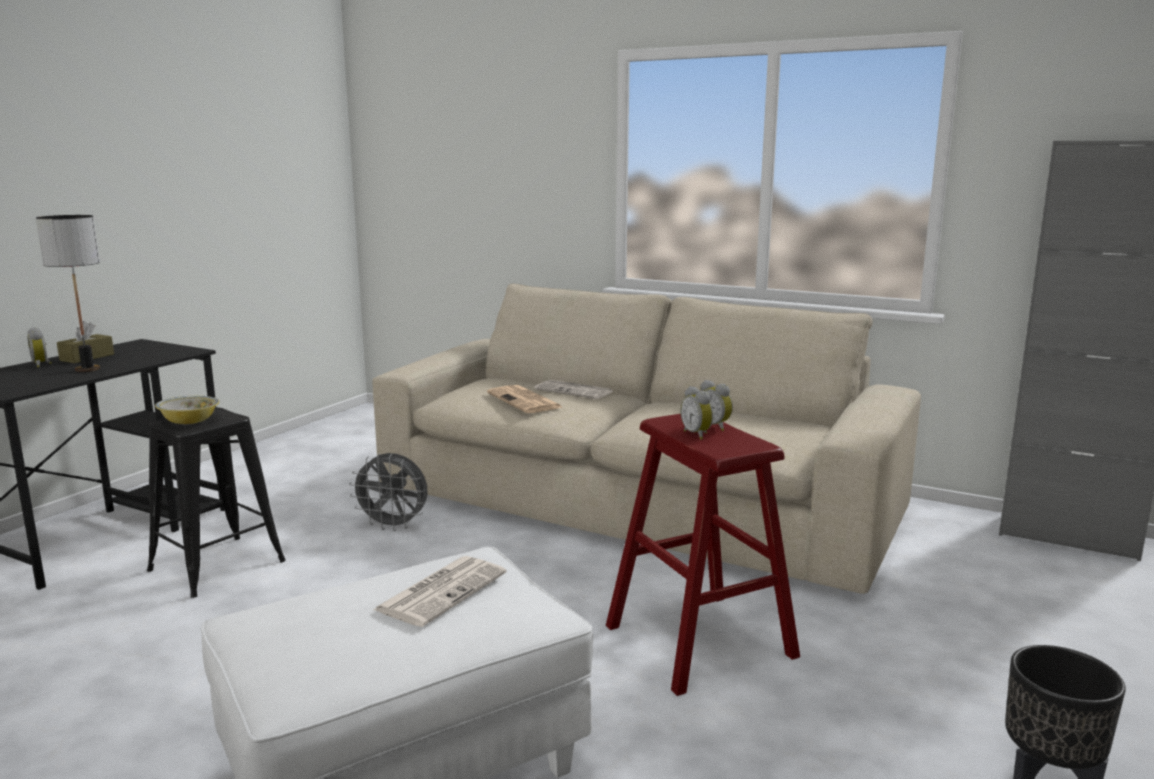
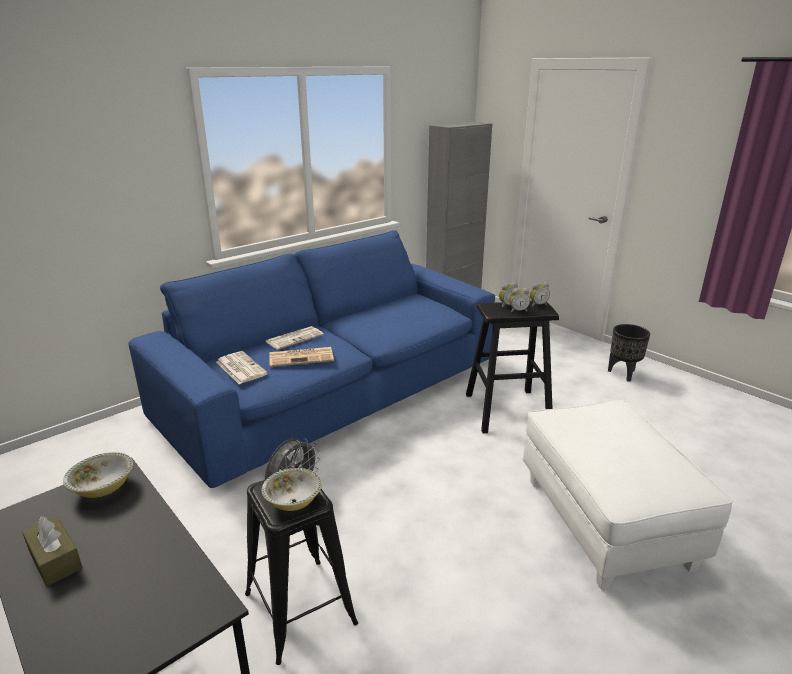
camera: 70 degrees left, 10 degrees up
(42, 364) = (54, 602): alarm clock -> alarm clock (537, 305)
(87, 369) = (138, 551): table lamp -> none
(171, 351) = (103, 488): none -> bowl
(442, 591) = (599, 428): newspaper -> newspaper (240, 368)
(634, 502) = (334, 390): beige sofa -> blue sofa
(700, 641) = (507, 410): red stool -> black stool

